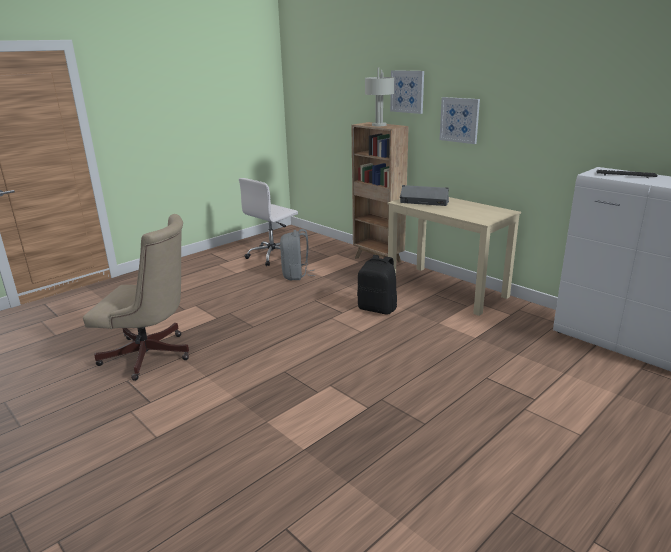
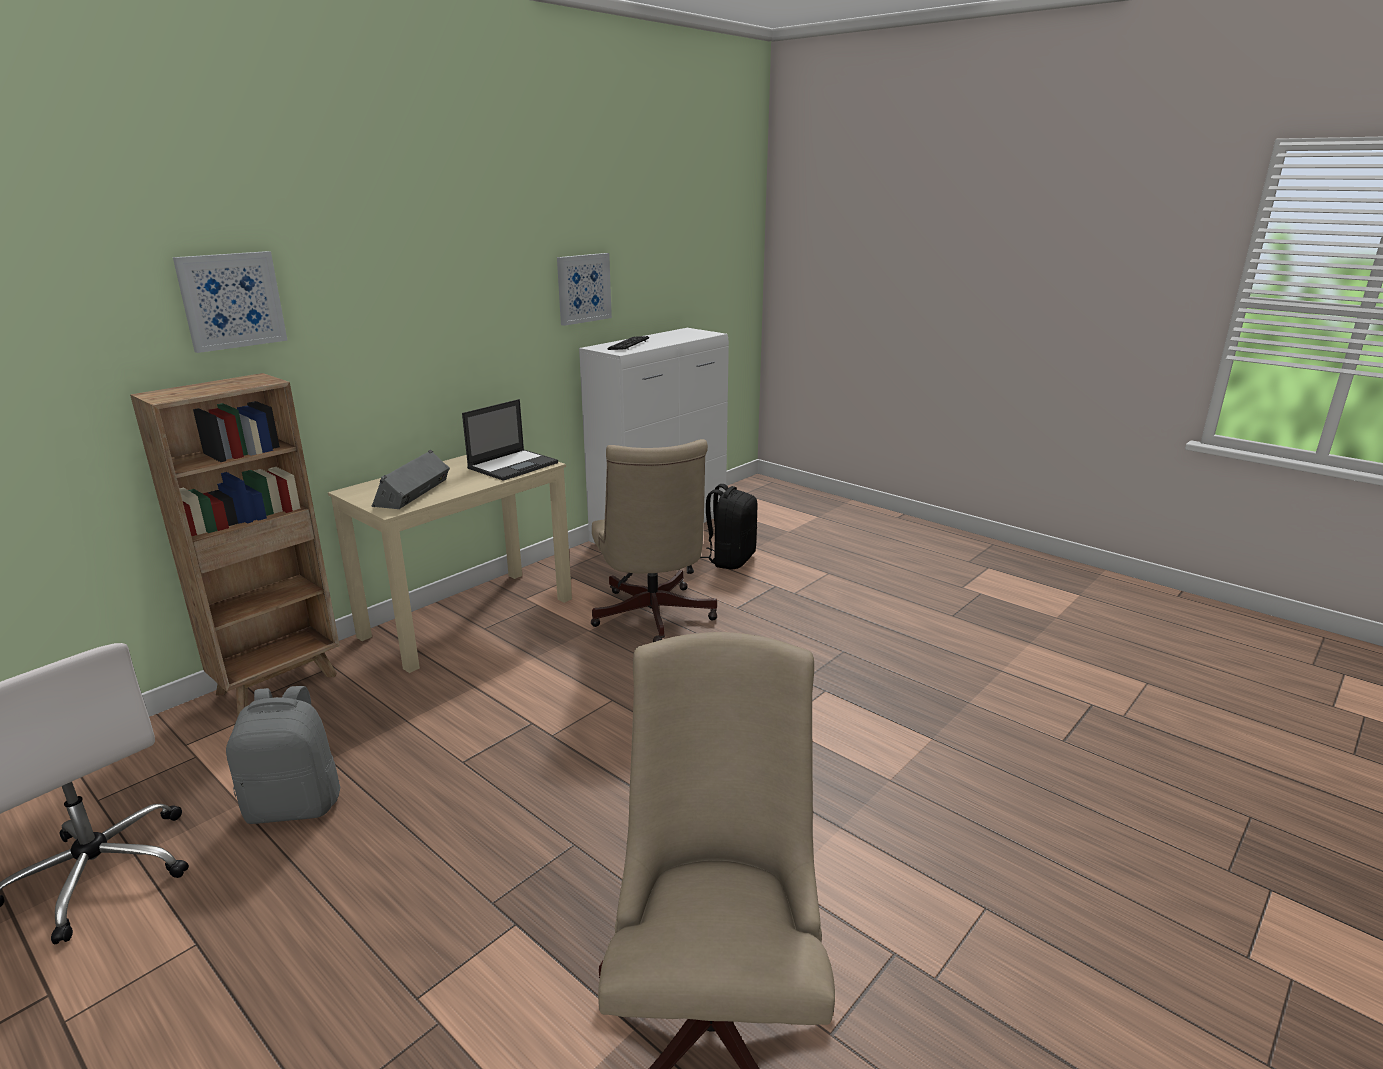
camera: 95 degrees left, 0 degrees up
(378, 125) = (214, 387): grey table lamp -> none
(378, 309) = (526, 683): black backpack -> black backpack (730, 559)
(459, 120) = (371, 334): picture -> picture (583, 288)
(459, 343) = (652, 618): none -> beige office chair
(477, 215) = (513, 465): none -> laptop

